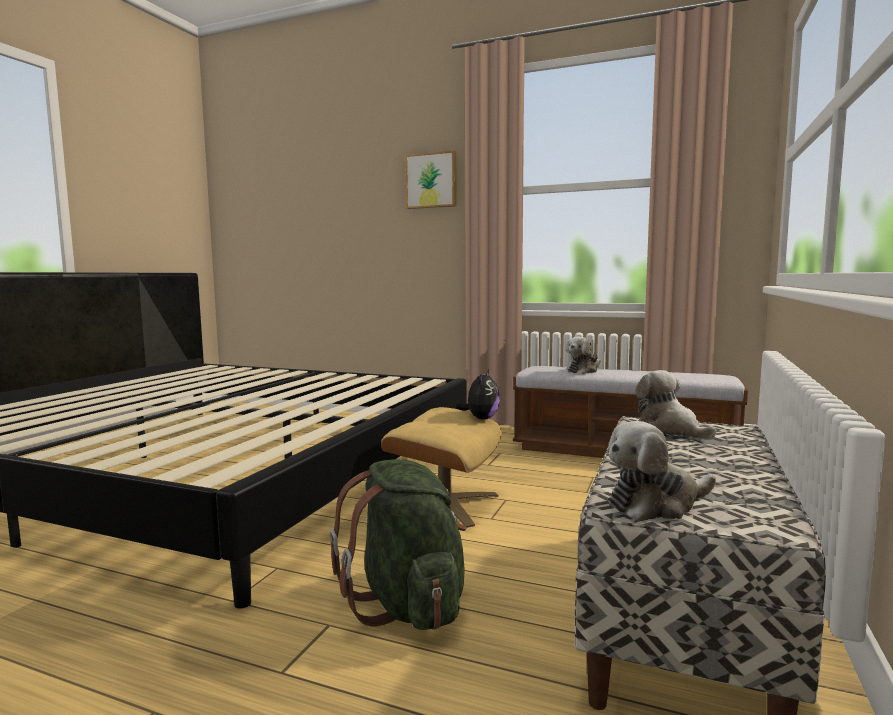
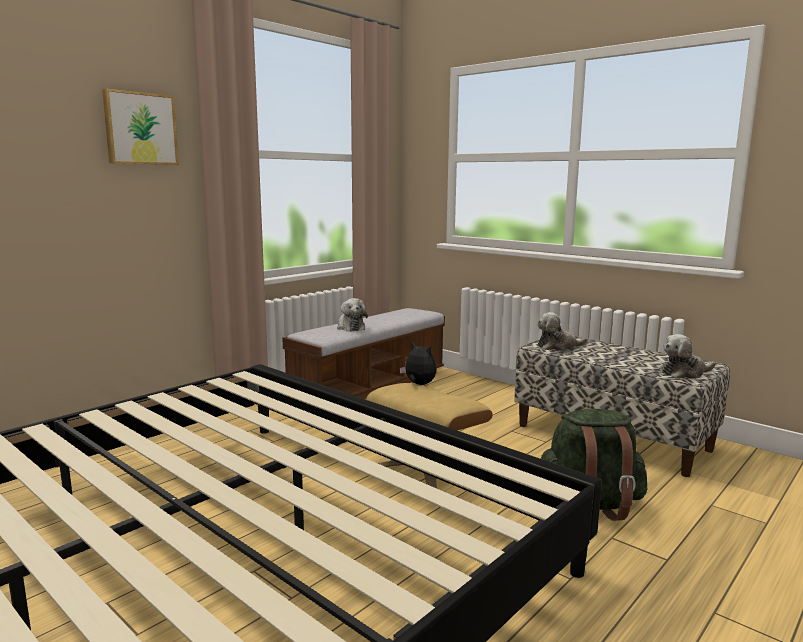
camera: 70 degrees left, 5 degrees up
(656, 504) = (685, 373): plush toy -> plush toy turned 75 degrees clockwise

